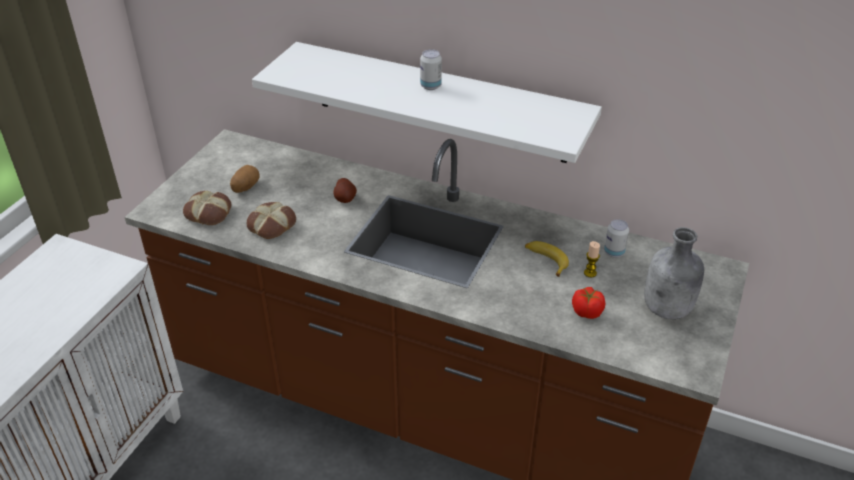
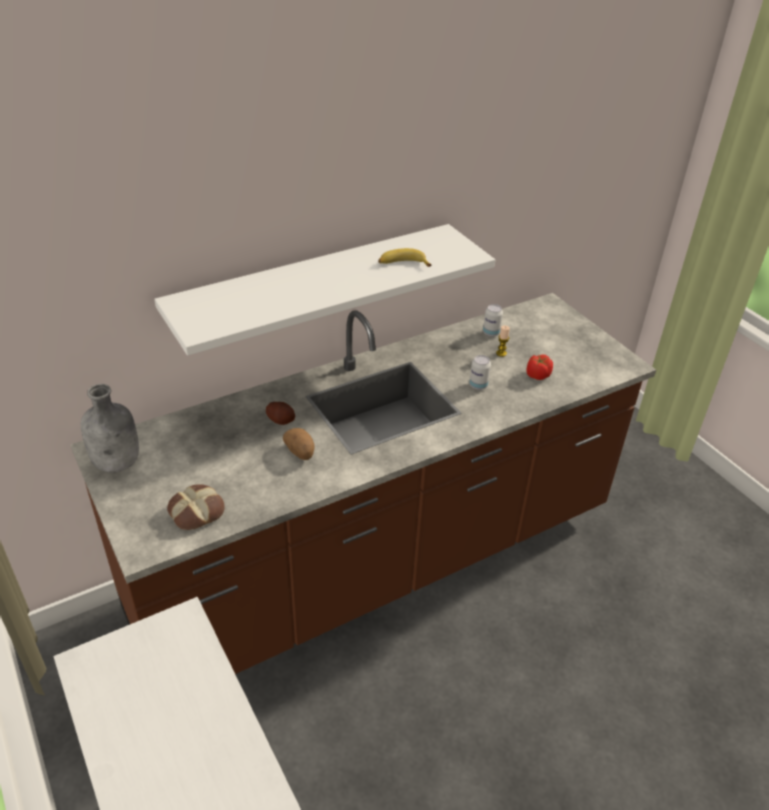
camera: 55 degrees left, 0 degrees up
(245, 187) = (188, 471): potato -> potato (300, 452)
(271, 225) = (265, 479): bread -> none
(430, 86) = (330, 270): can -> can (478, 385)
(545, 260) = (469, 364): banana -> banana (402, 264)
(667, 309) = (565, 344): grey bottle -> grey bottle (118, 462)

